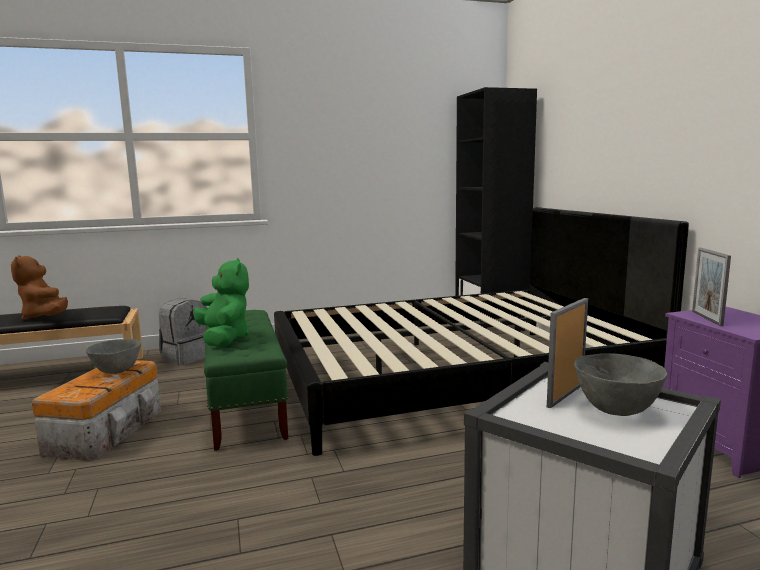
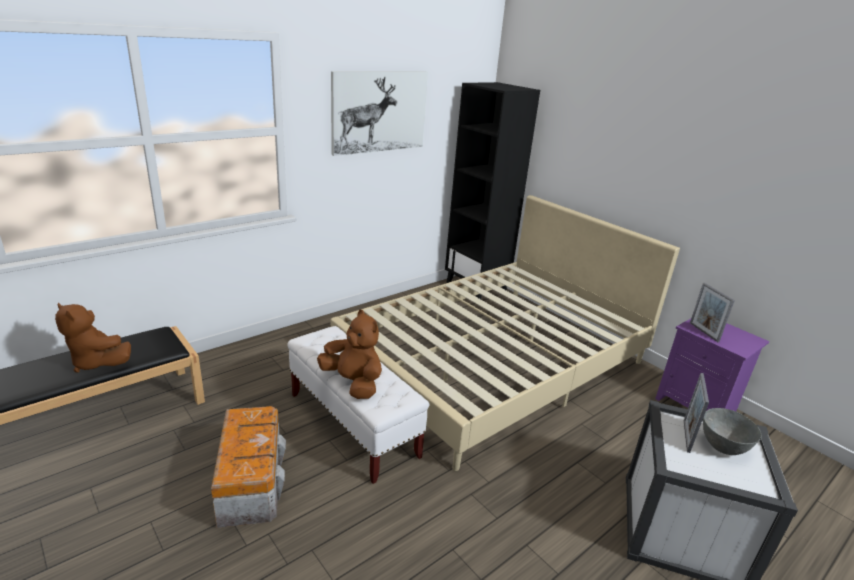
camera: 25 degrees left, 15 degrees up
(117, 371) = (254, 429): grey bowl -> none
(186, 357) = (233, 365): grey backpack -> none
(224, 339) = (353, 383): green plush toy -> brown plush toy
(246, 406) = (353, 425): green bench -> white bench
(361, 124) = (379, 112): none -> picture
(454, 379) = (494, 362): black bed -> beige bed

